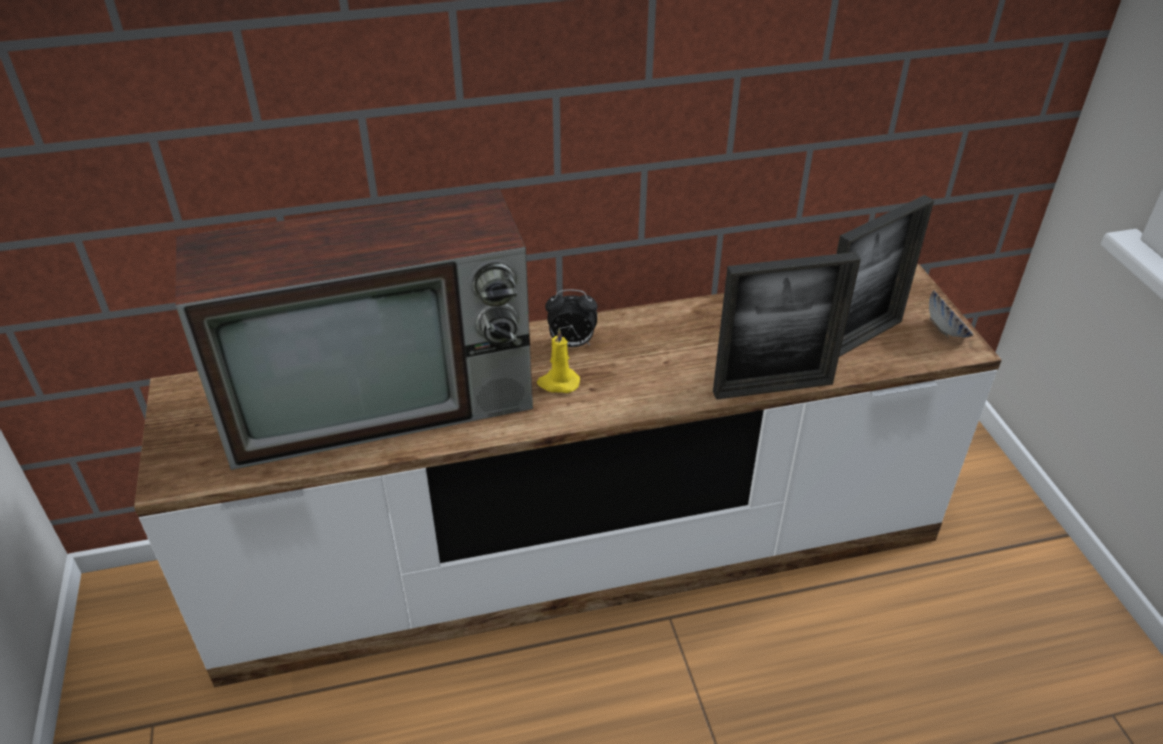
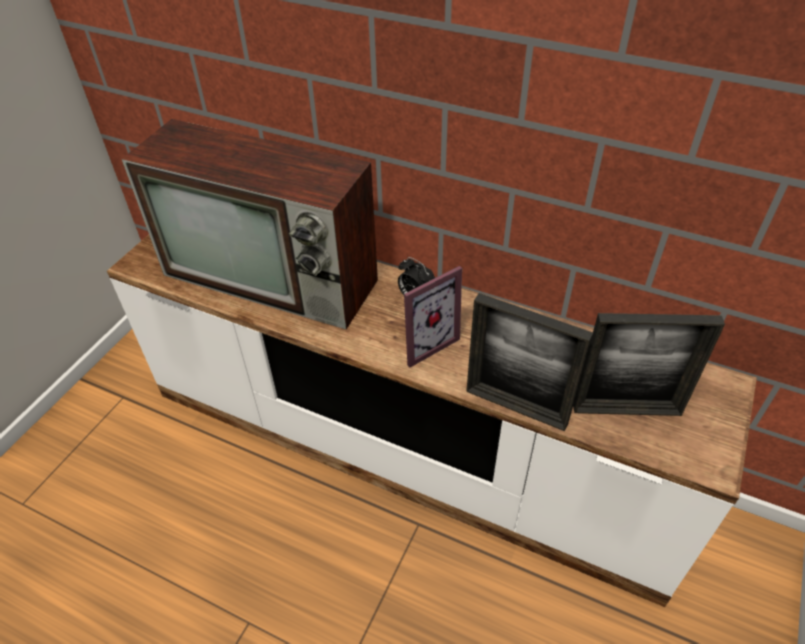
camera: 40 degrees right, 5 degrees up
(558, 383) = (379, 321): yellow candle -> none
(626, 378) = (424, 342): none -> picture frame
(946, 331) = (713, 445): bowl -> none

